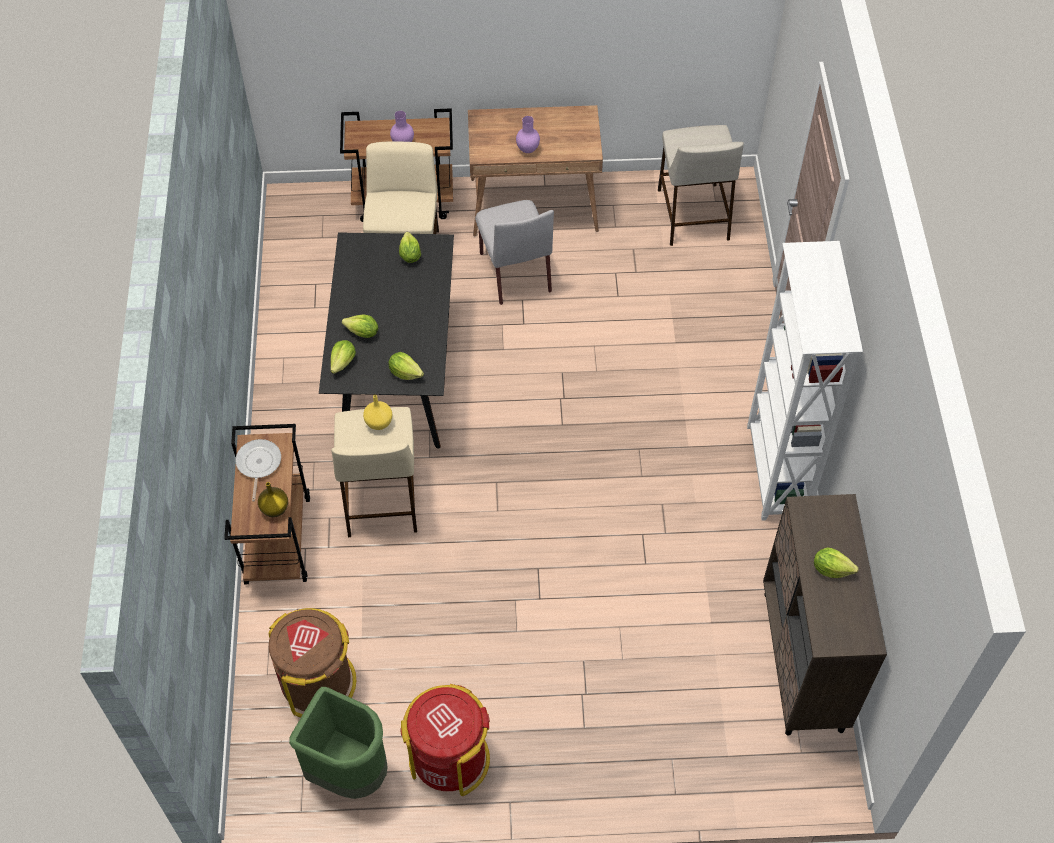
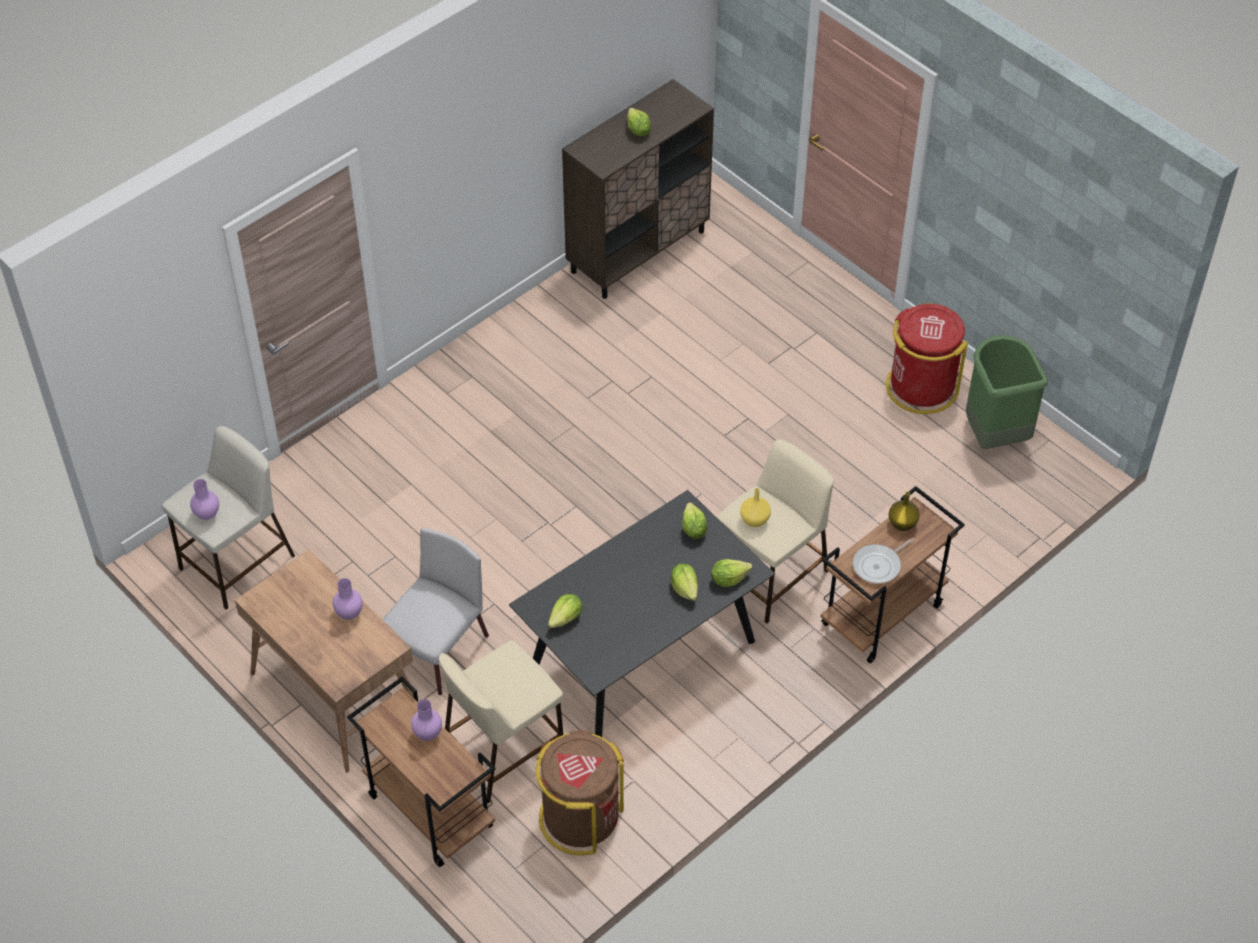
camera: 130 degrees left, 5 degrees down
(318, 682) = (957, 499): brown trash can -> brown trash can (580, 818)
(691, 137) = (206, 515): none -> purple vase
(776, 472) = (486, 349): white bookcase -> none

